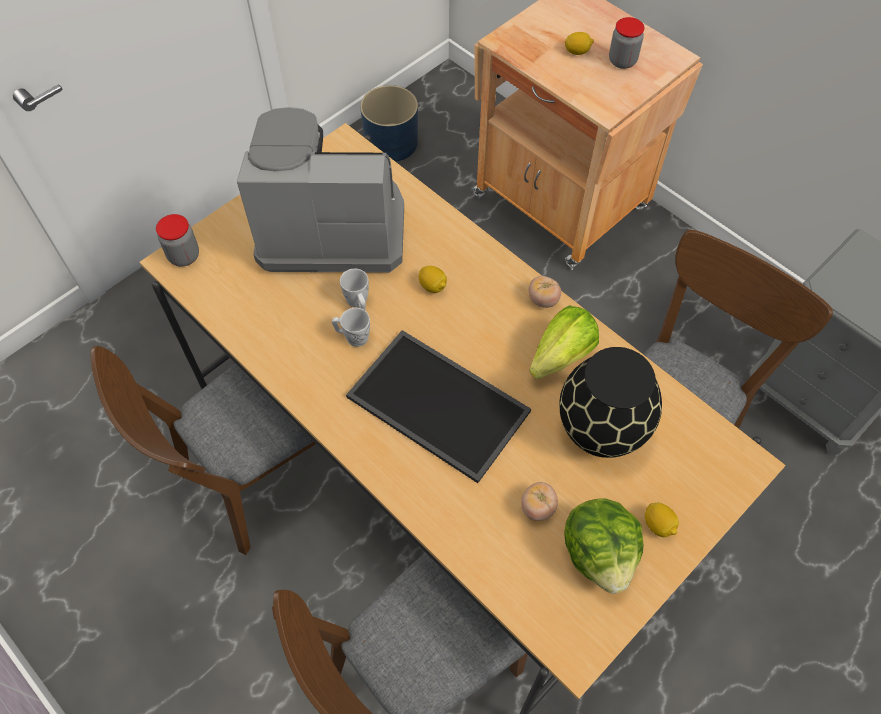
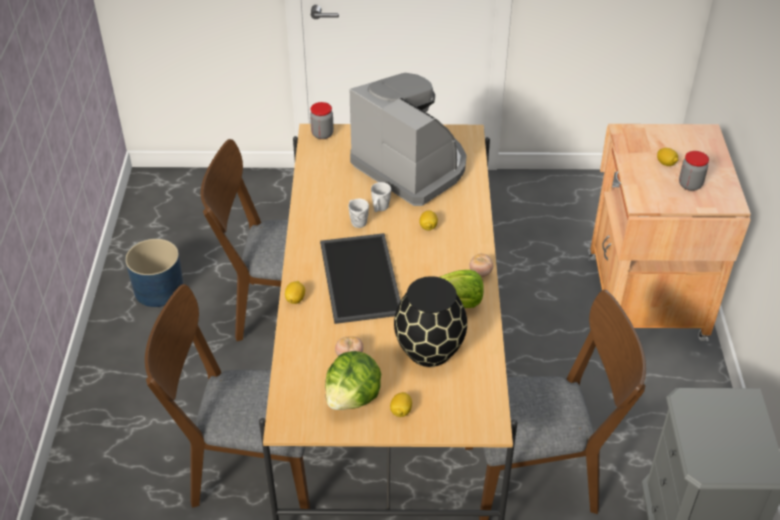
camera: 45 degrees right, 15 degrees down
(391, 142) = (569, 194): blue planter -> blue planter (159, 289)
(402, 490) = (295, 299): none -> lemon

